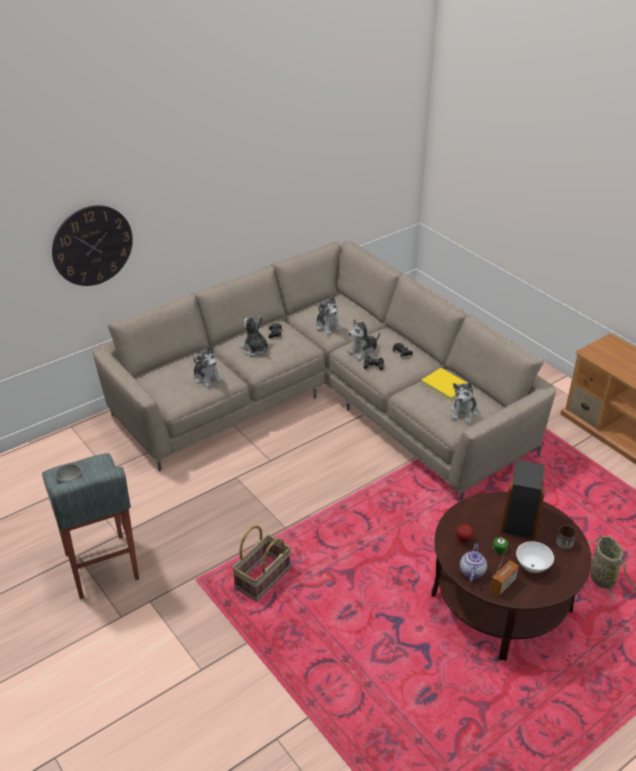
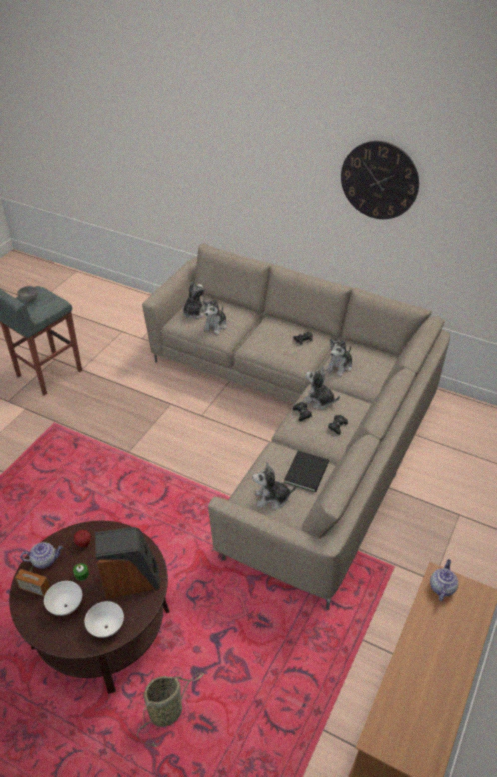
camera: 65 degrees right, 5 degrees up
(92, 245) = (209, 177): wall clock -> wall clock (379, 180)
(255, 349) = (272, 337): plush toy -> plush toy (193, 313)
(263, 579) = (68, 458): basket -> none
(445, 384) = (308, 471): yellow book -> black book
(565, 545) = (106, 628): mug -> white bowl
(599, 354) = (441, 587): none -> teapot

